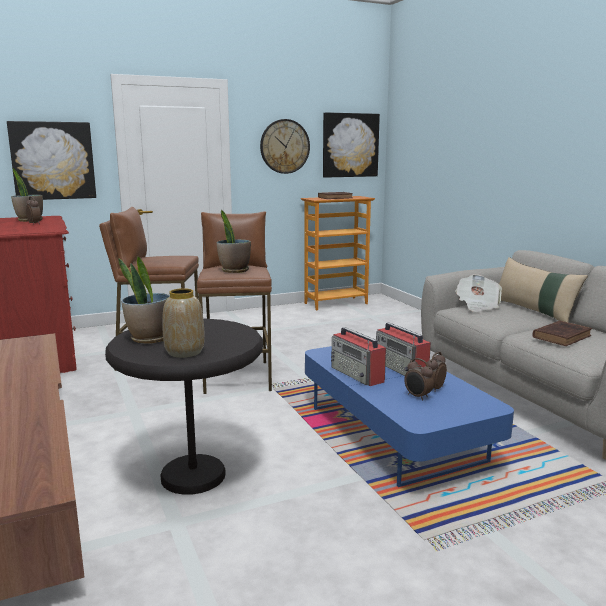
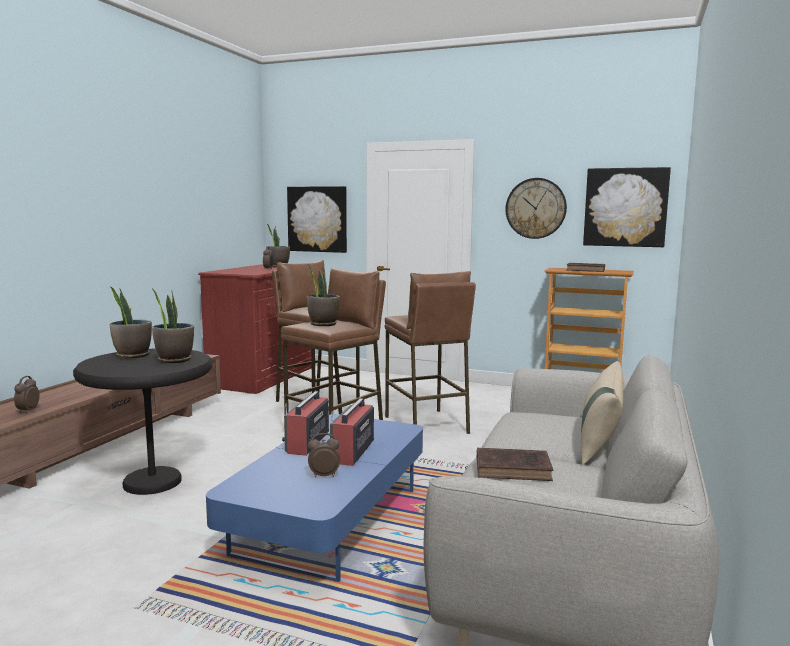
camera: 45 degrees right, 5 degrees down
(184, 352) = (113, 367): vase -> none
(210, 330) = (174, 360): none -> potted plant
(287, 349) = (426, 425): none -> brown stool
(417, 396) = (292, 475): alarm clock -> alarm clock (27, 411)
(477, 305) = (542, 416): newspaper -> none

